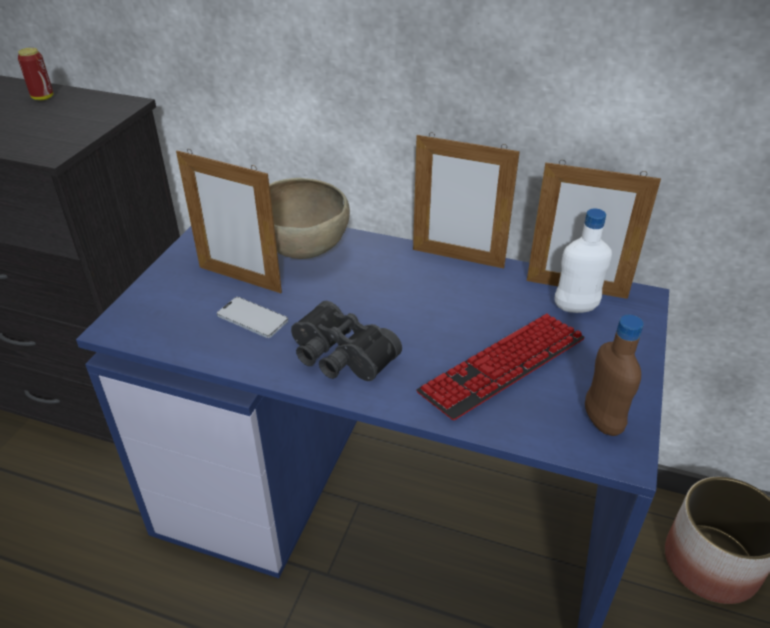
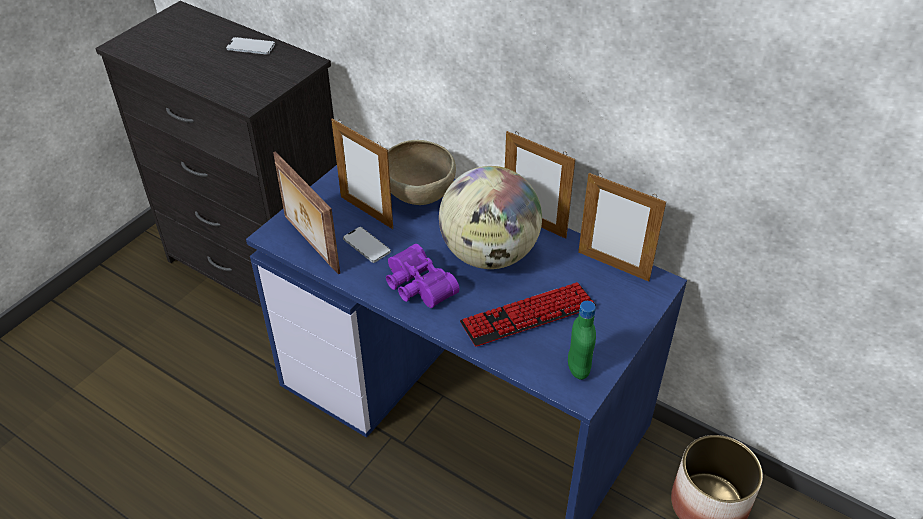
camera: 15 degrees right, 5 degrees up
(43, 97) = (251, 47): can -> phone
(172, 331) = (310, 244): none -> picture frame
(339, 357) = (417, 286): black binoculars -> purple binoculars
(418, 302) = (489, 254): none -> globe
(575, 308) = (604, 281): white bottle -> none
(602, 421) = (578, 368): brown bottle -> green bottle

